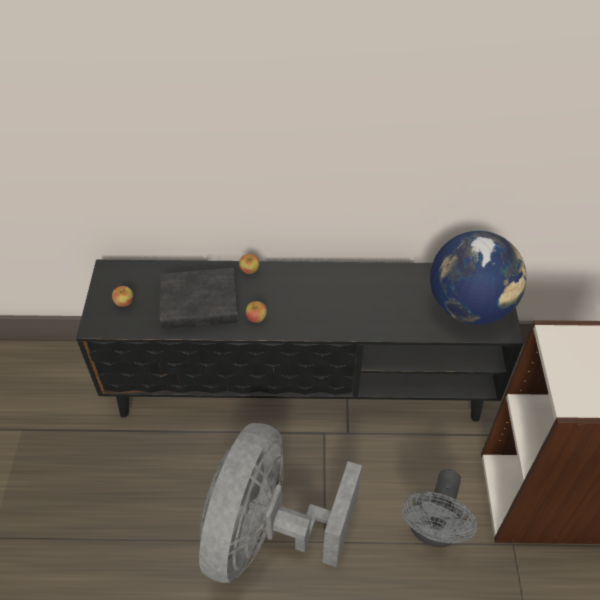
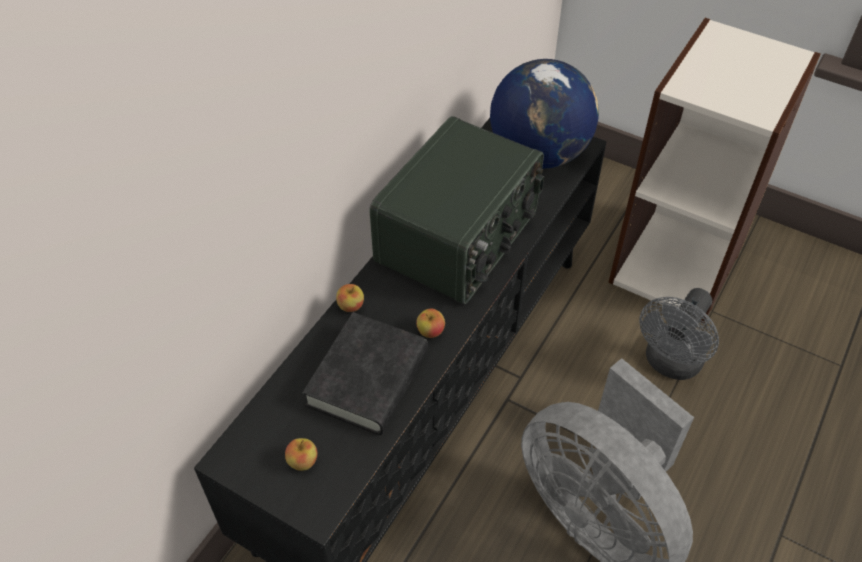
camera: 60 degrees left, 0 degrees up
(348, 298) = (459, 238): none -> radio
(433, 531) = (670, 364): grey fan -> grey fan turned 75 degrees clockwise

